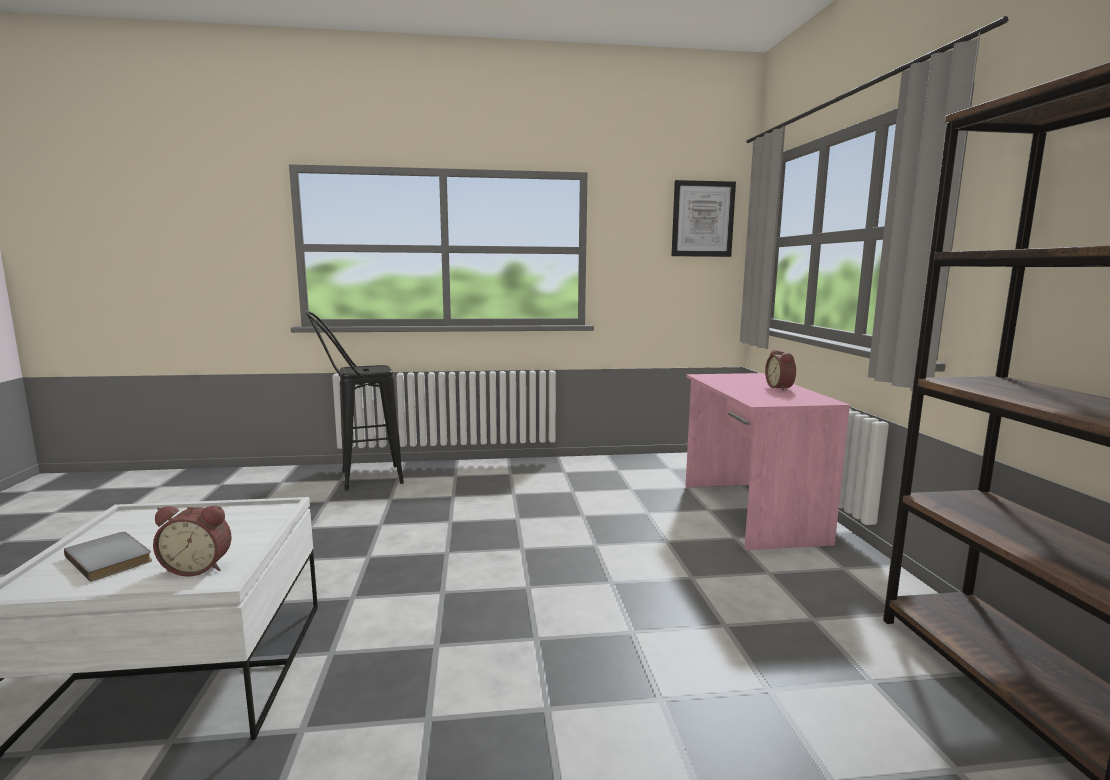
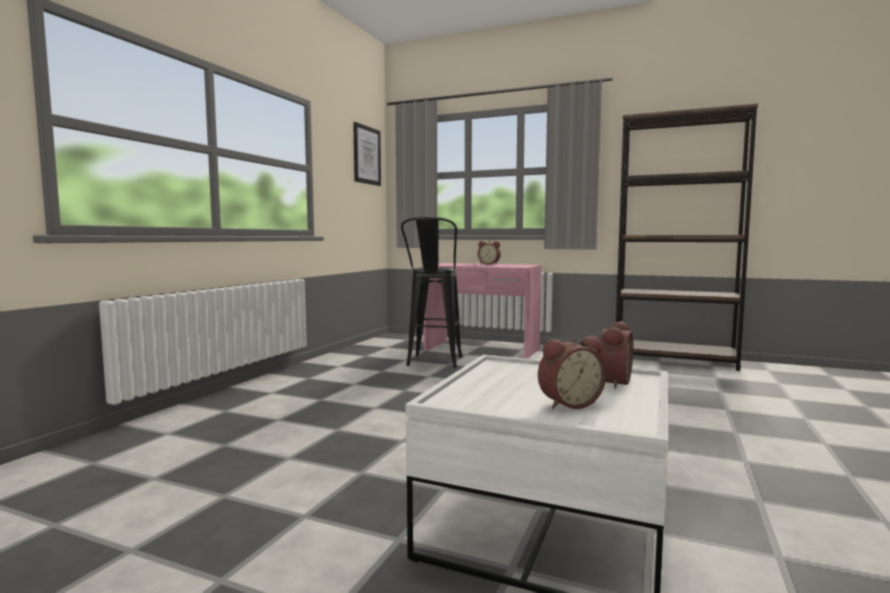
camera: 60 degrees left, 5 degrees down
(112, 558) = (568, 403): grey book -> alarm clock
(359, 479) = (188, 425): black stool -> black stool (433, 364)

